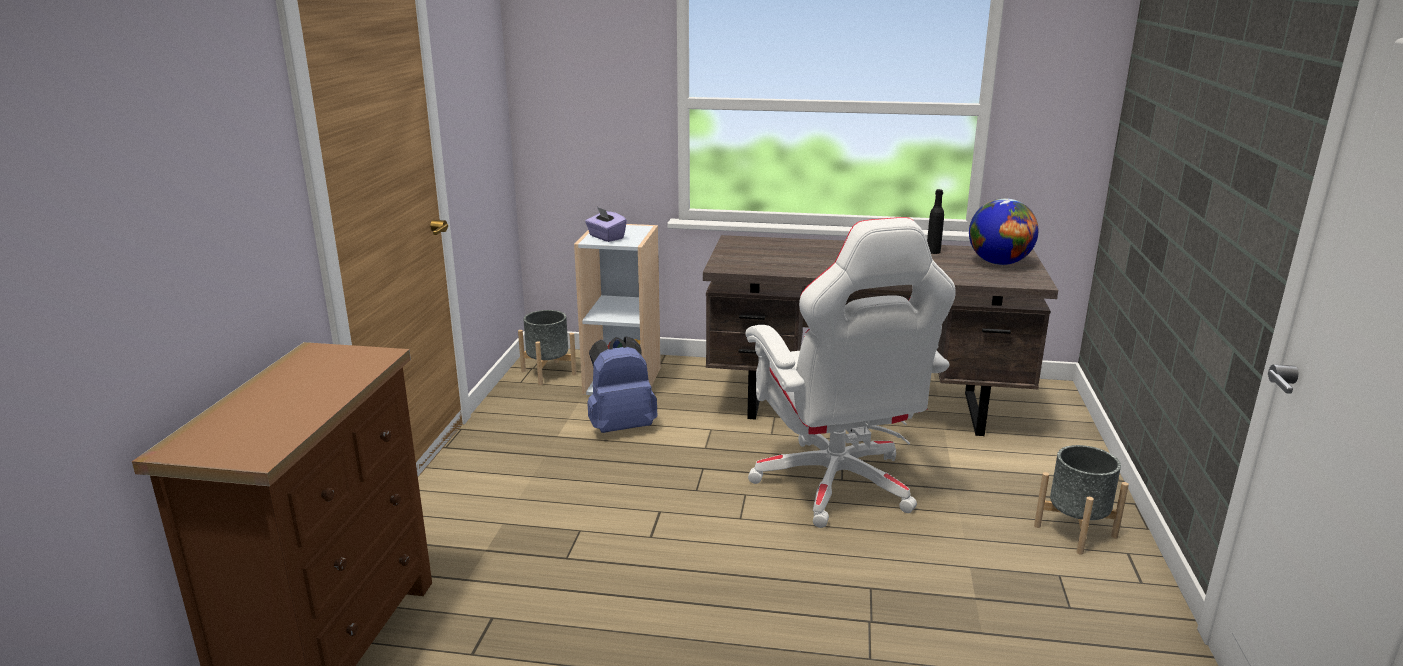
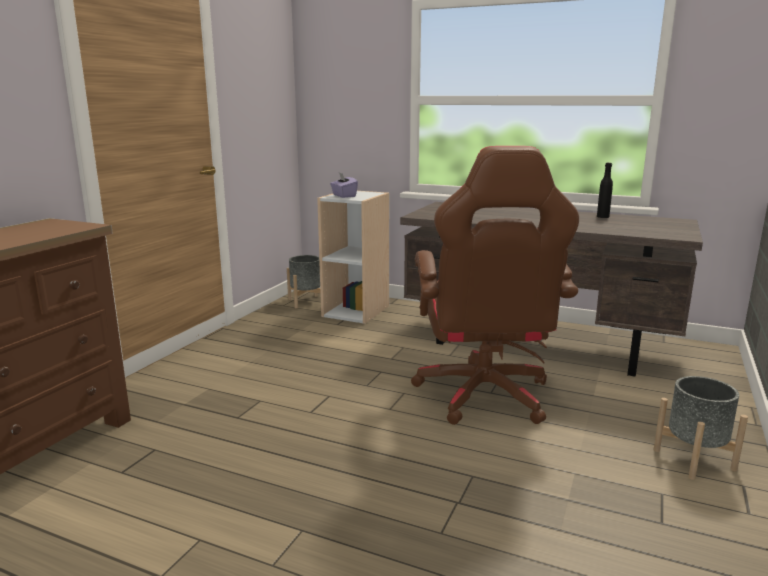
camera: 15 degrees right, 5 degrees down
(621, 426) = (336, 338): blue backpack -> none
(834, 482) = (483, 394): white office chair -> brown office chair
(999, 263) = (657, 225): globe -> none

